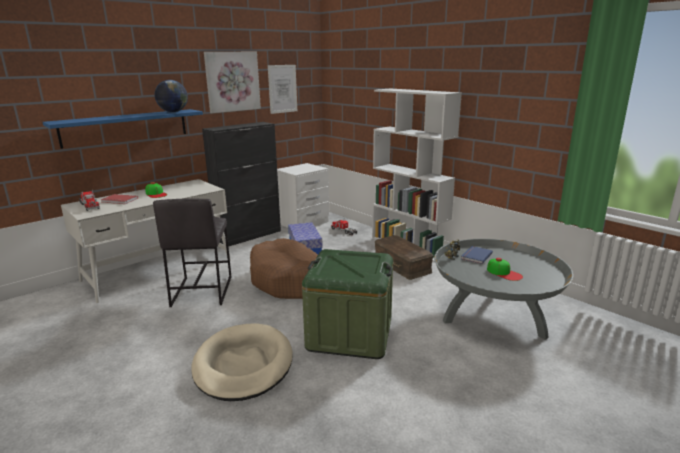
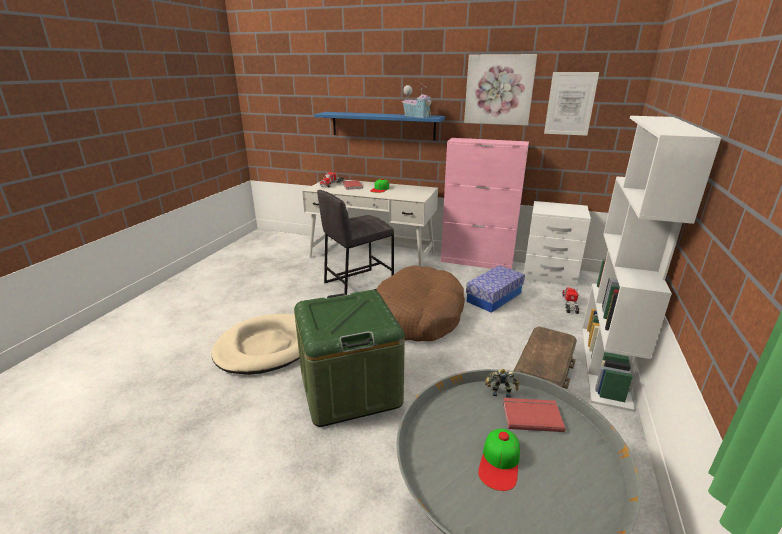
camera: 60 degrees right, 5 degrees up
(173, 112) = (417, 116): globe -> toy house
(249, 236) = (477, 262): black cabinet -> pink cabinet
(475, 256) = (531, 415): blue book -> red book

